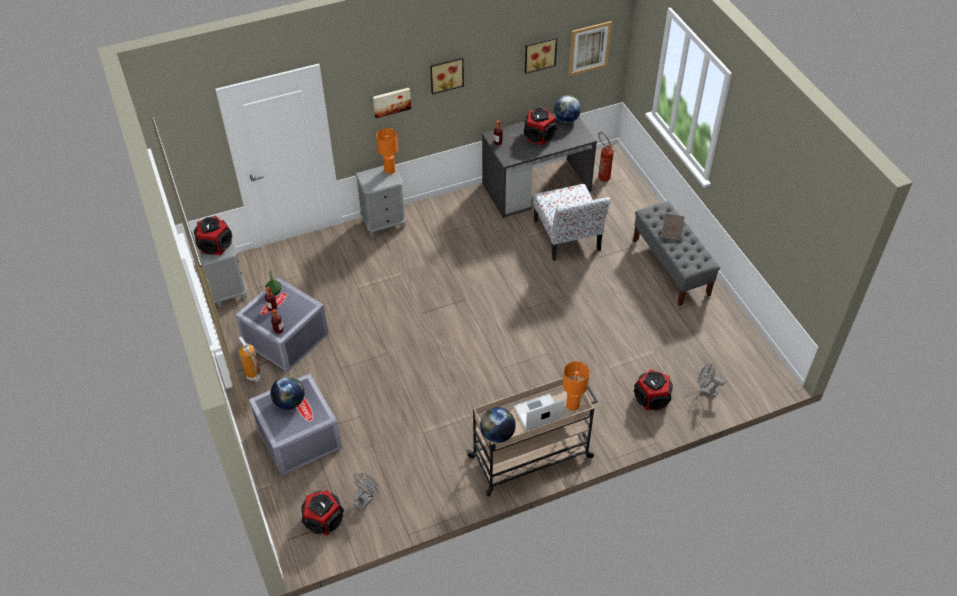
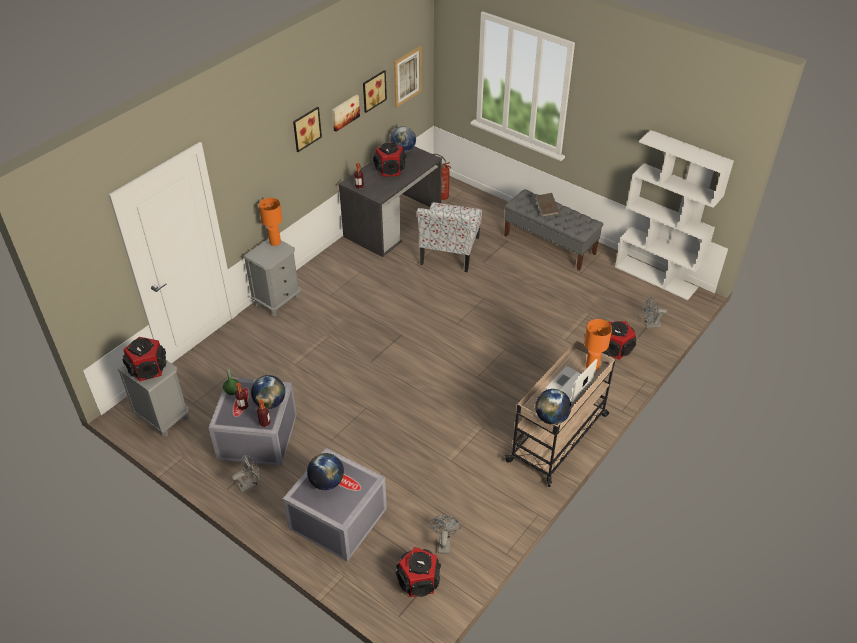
camera: 30 degrees left, 5 degrees down
(254, 376) = (250, 484): fire extinguisher -> grey fan
(294, 315) = (270, 403): none -> globe
(391, 101) = (265, 169): picture -> picture (344, 112)
(567, 236) = (449, 252): chair -> chair turned 60 degrees clockwise
(753, 345) = (656, 277): none -> white bookcase

